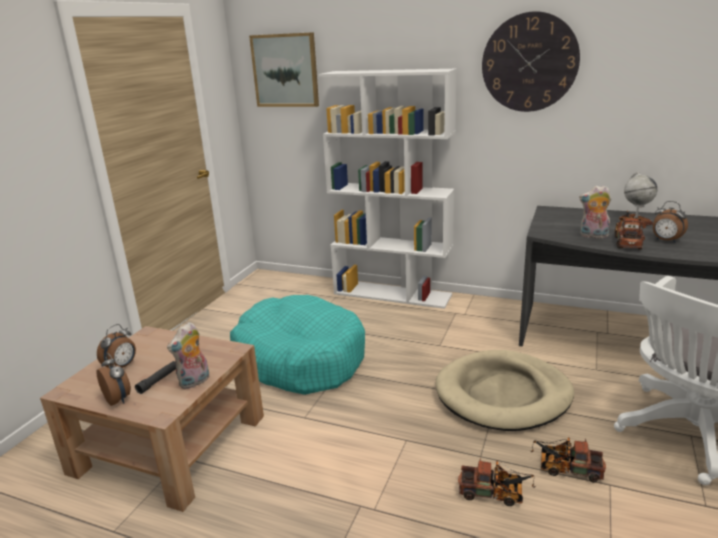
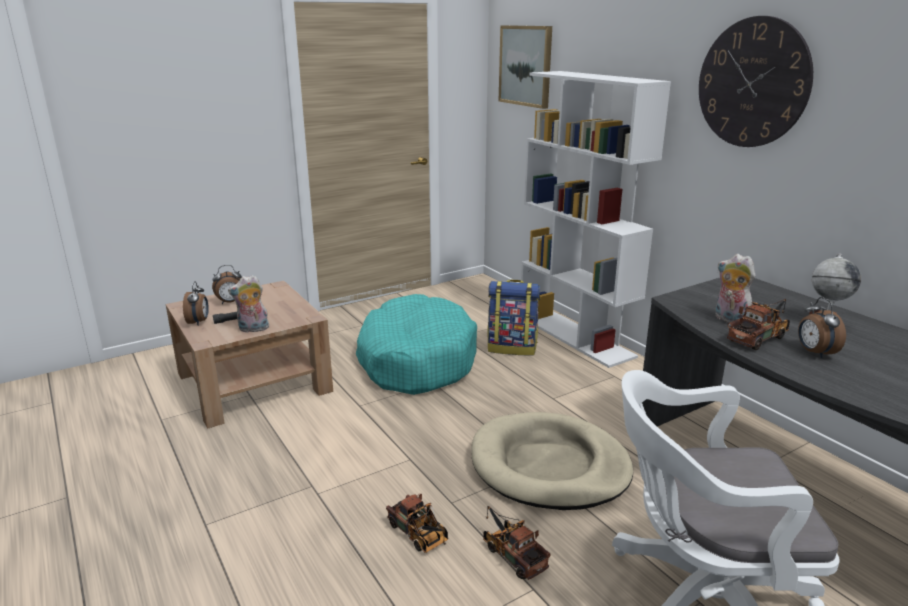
camera: 35 degrees right, 0 degrees up
(361, 319) = (512, 347): none -> backpack

